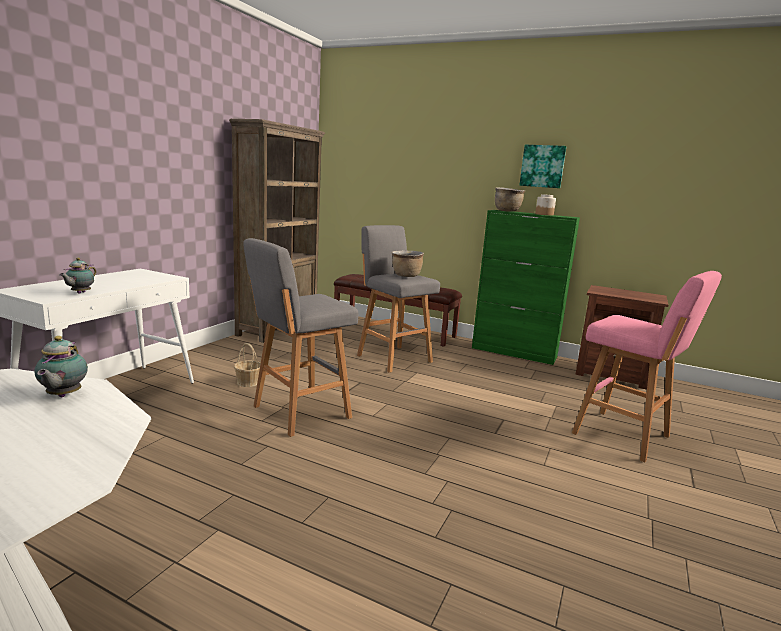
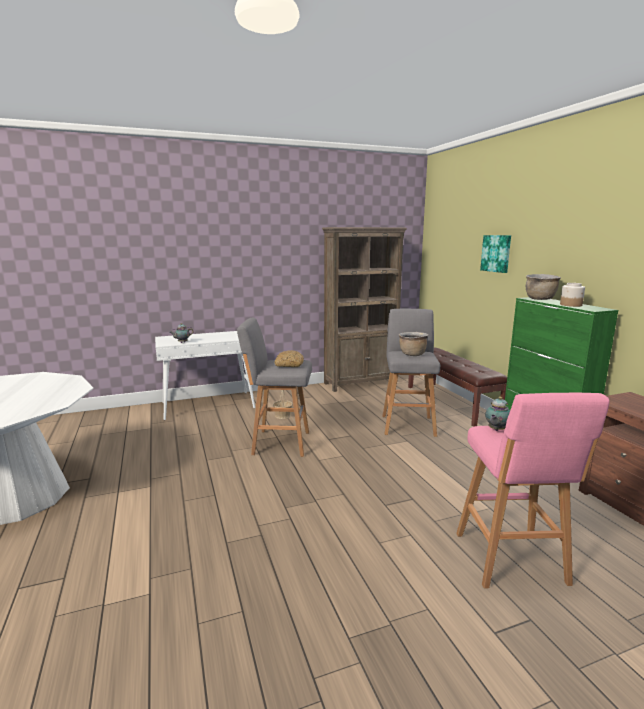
camera: 45 degrees right, 0 degrees up
(62, 396) = (67, 390): teapot -> teapot (496, 430)
(318, 300) = (289, 364): none -> bread
(542, 166) = (586, 250): picture -> picture (496, 253)

